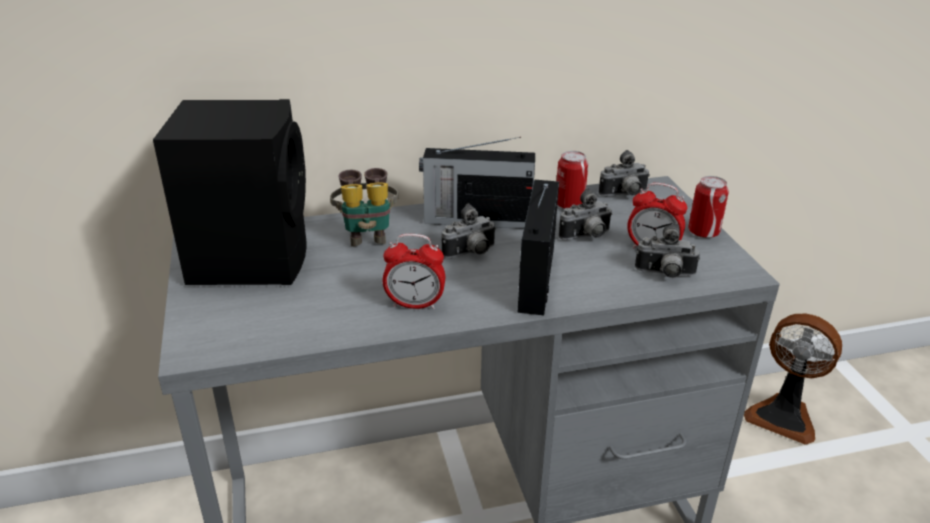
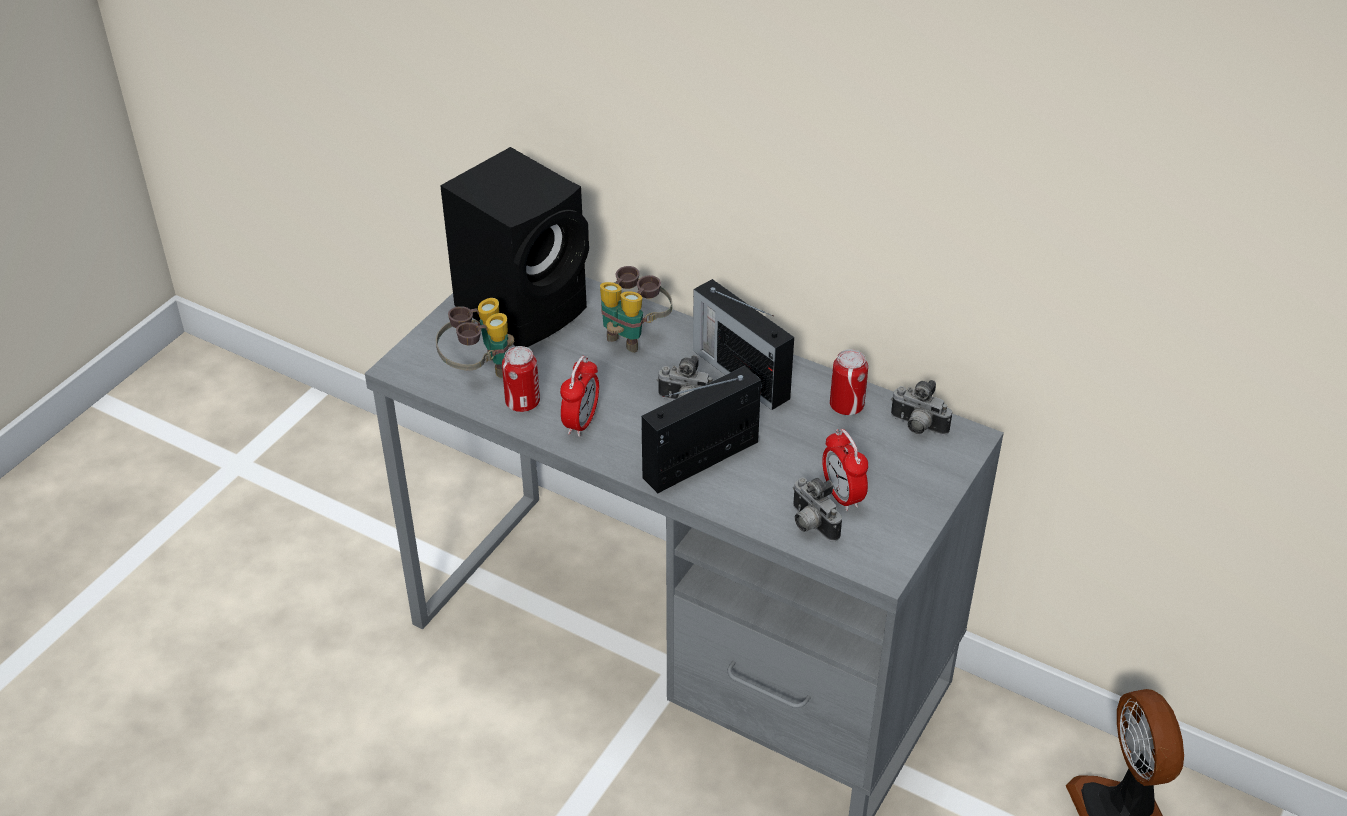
camera: 45 degrees right, 10 degrees up
(274, 317) = (479, 371): none -> binoculars
(415, 304) = (581, 422): alarm clock -> alarm clock turned 120 degrees counterclockwise
(586, 237) = (806, 448): camera -> none
(703, 232) = (920, 510): can -> can (522, 402)

